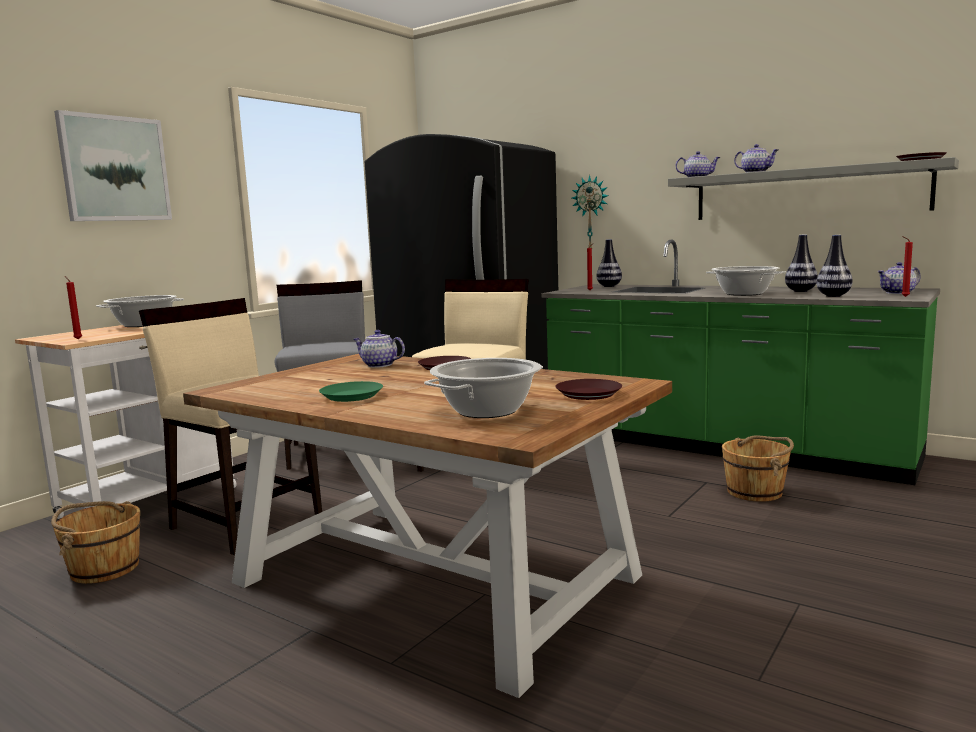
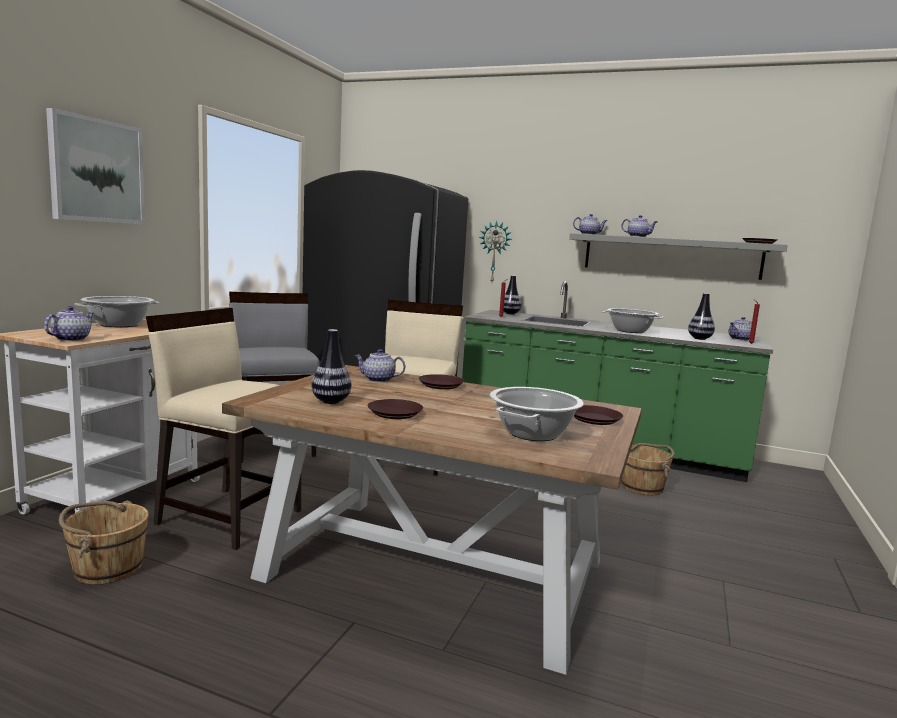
camera: 15 degrees left, 0 degrees up
(77, 339) = (71, 339): red candle -> teapot
(351, 396) = (395, 413): green plate -> brown plate
(800, 291) = (668, 331): vase -> vase (331, 401)

